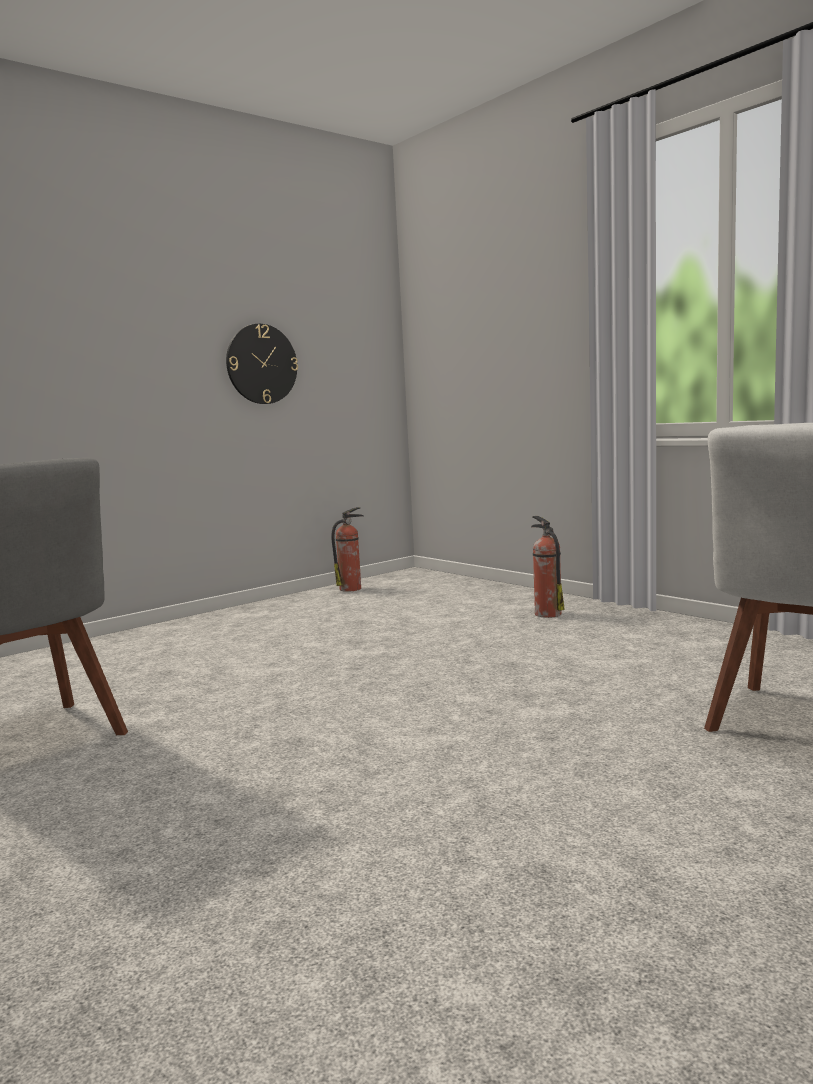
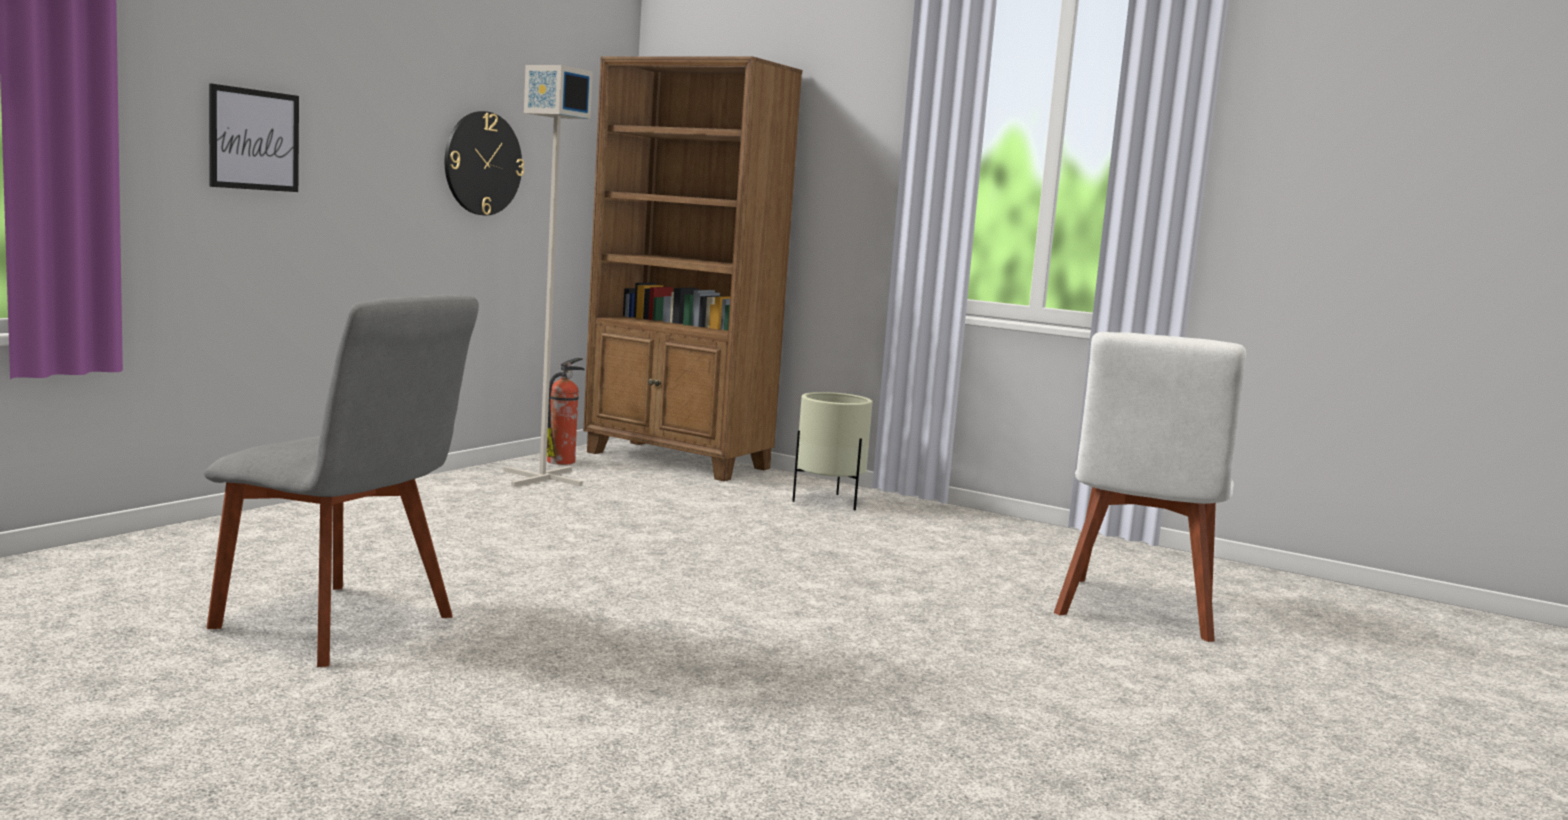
camera: 20 degrees left, 0 degrees up
(55, 364) = (254, 139): none -> picture
(321, 603) = (540, 478): none -> grey floor lamp
(444, 583) = (678, 461): none -> brown bookcase
(547, 613) = (828, 502): fire extinguisher -> beige planter

